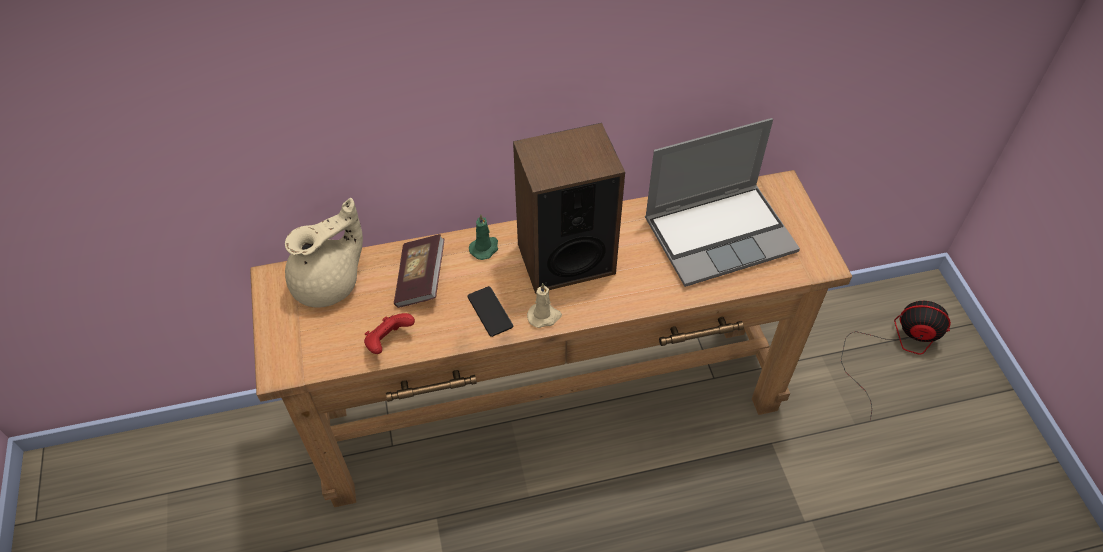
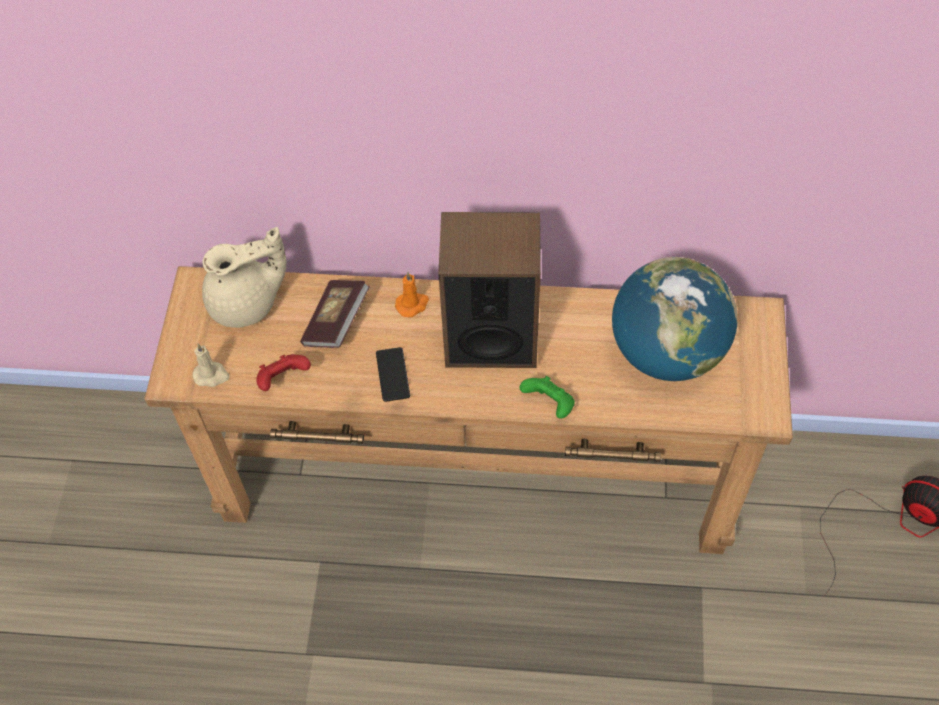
camera: 20 degrees right, 5 degrees up
(485, 248) = (412, 304): green candle -> orange candle
(544, 316) = (445, 394): beige candle -> beige candle (211, 375)
(640, 301) = (549, 405): none -> green game controller
(720, 234) = (666, 352): laptop -> globe

